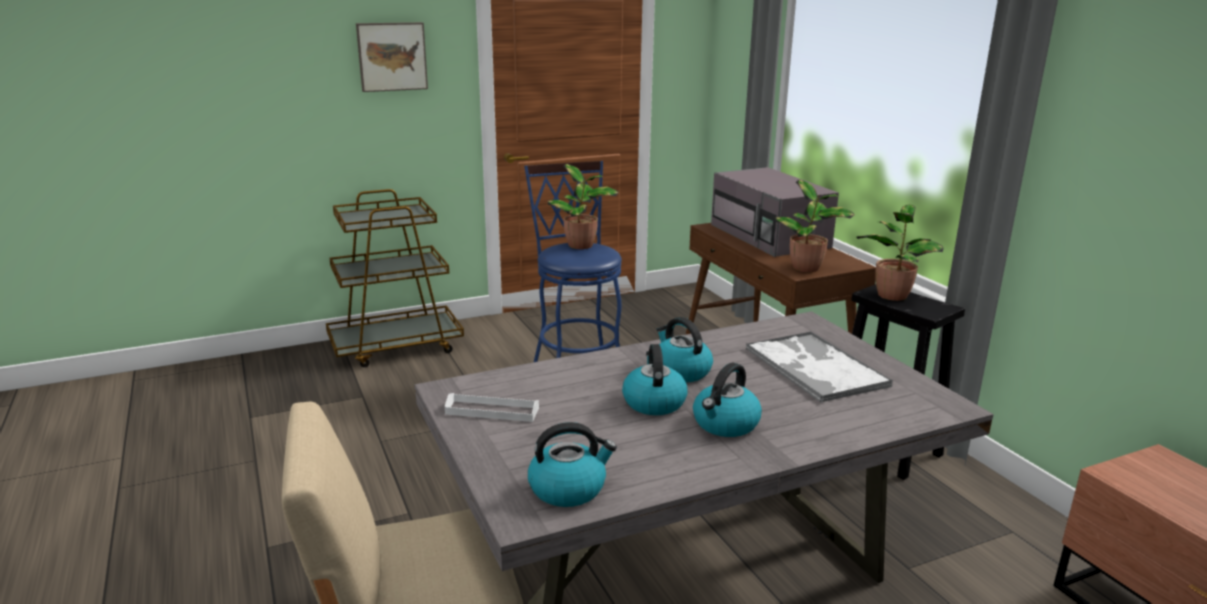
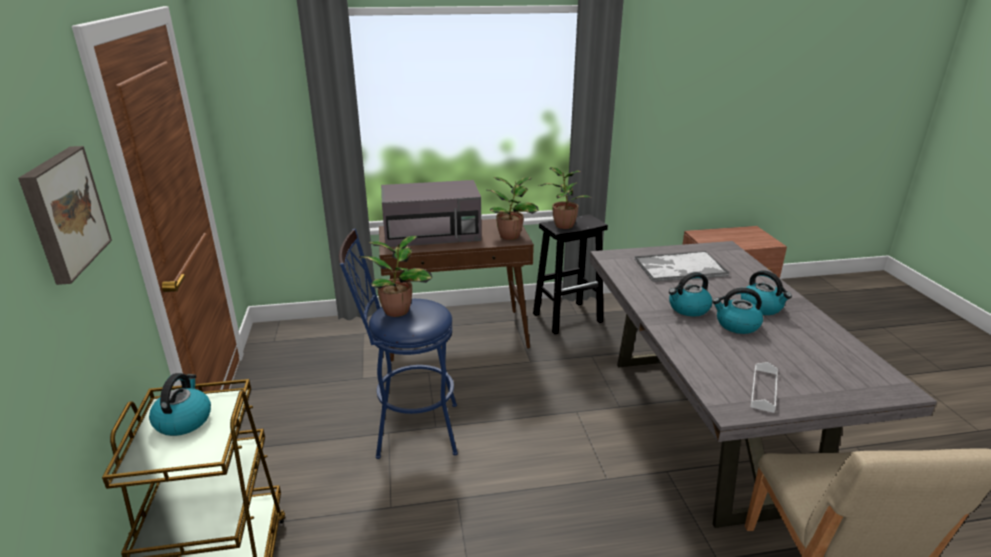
camera: 75 degrees left, 5 degrees up
(568, 488) = (860, 369): kettle -> kettle (183, 420)

